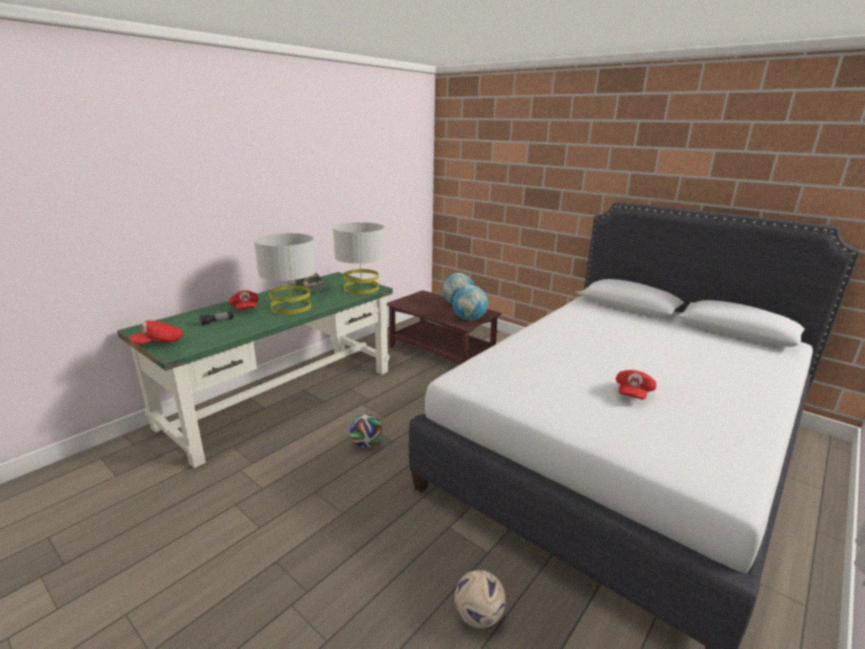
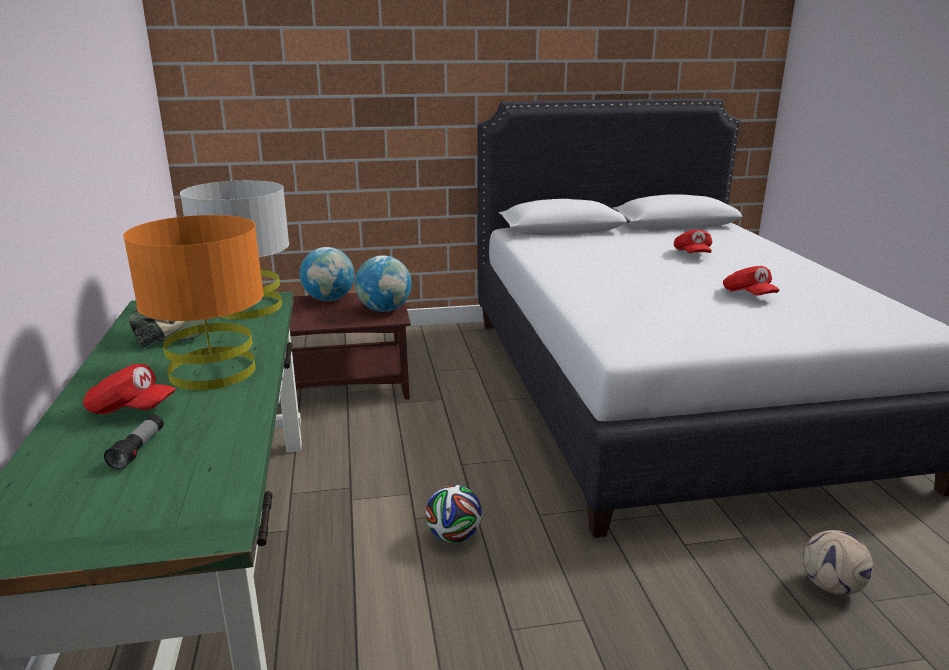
camera: 50 degrees left, 0 degrees up
(159, 343) = (123, 537): red cap -> red cap (692, 254)
(291, 307) = (212, 371): grey table lamp -> orange table lamp

